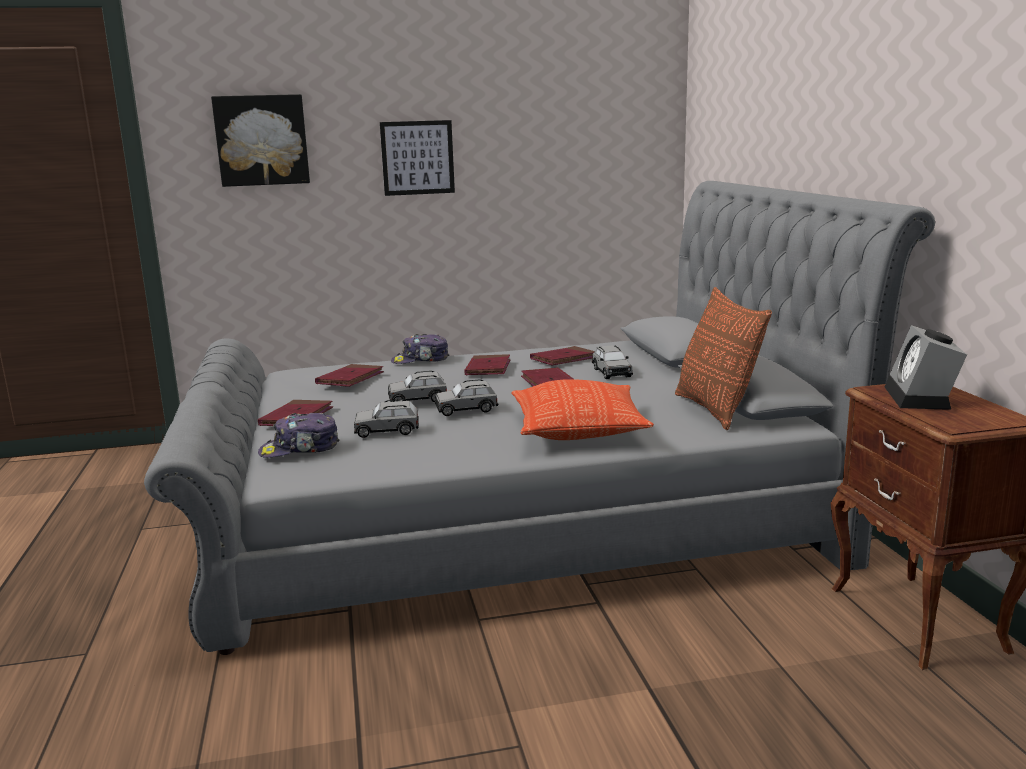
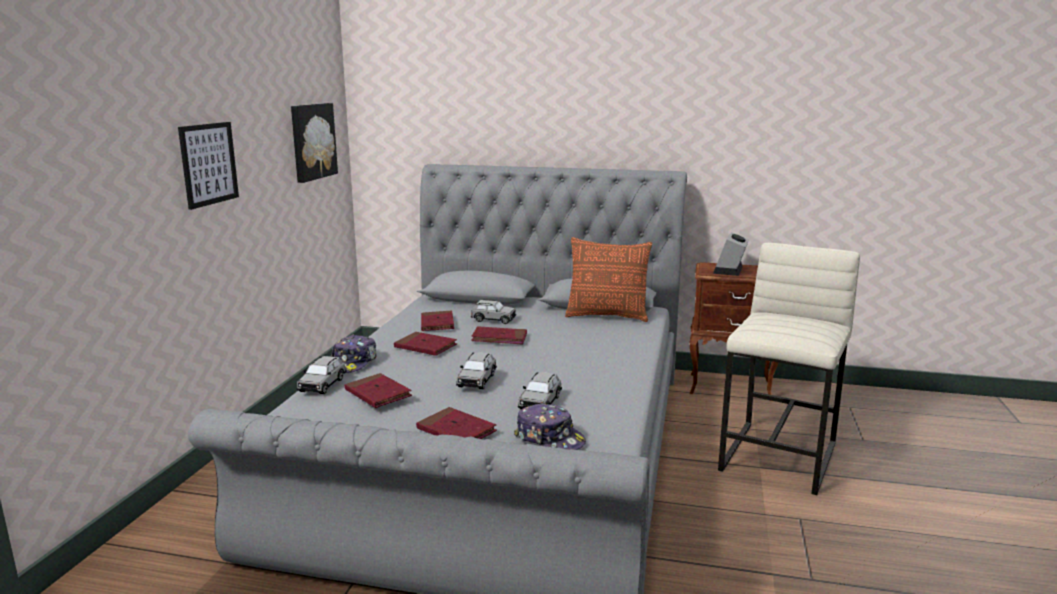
camera: 65 degrees left, 0 degrees up
(262, 140) = (75, 157): picture -> picture (312, 141)
(300, 449) = (550, 439): cap -> cap turned 60 degrees counterclockwise
(466, 409) = (524, 370): grey toy car -> grey toy car (322, 385)
(578, 430) = (605, 351): orange pillow -> none
(705, 702) = (778, 456): none -> beige stool
(921, 398) = (730, 270): alarm clock -> alarm clock turned 75 degrees clockwise

